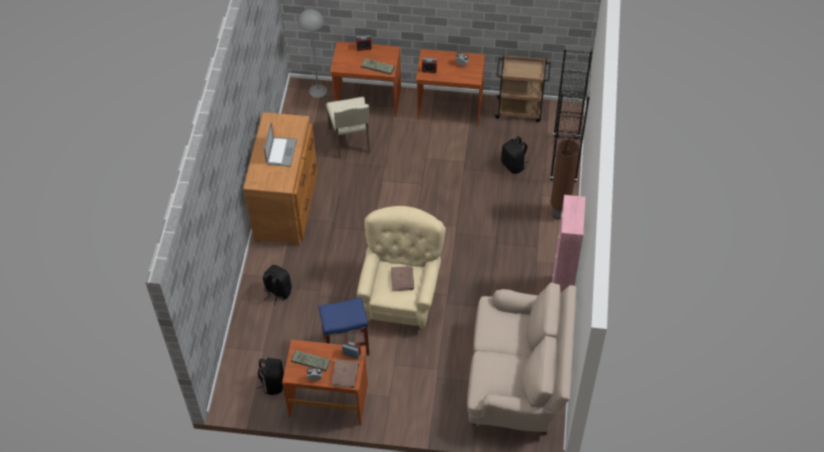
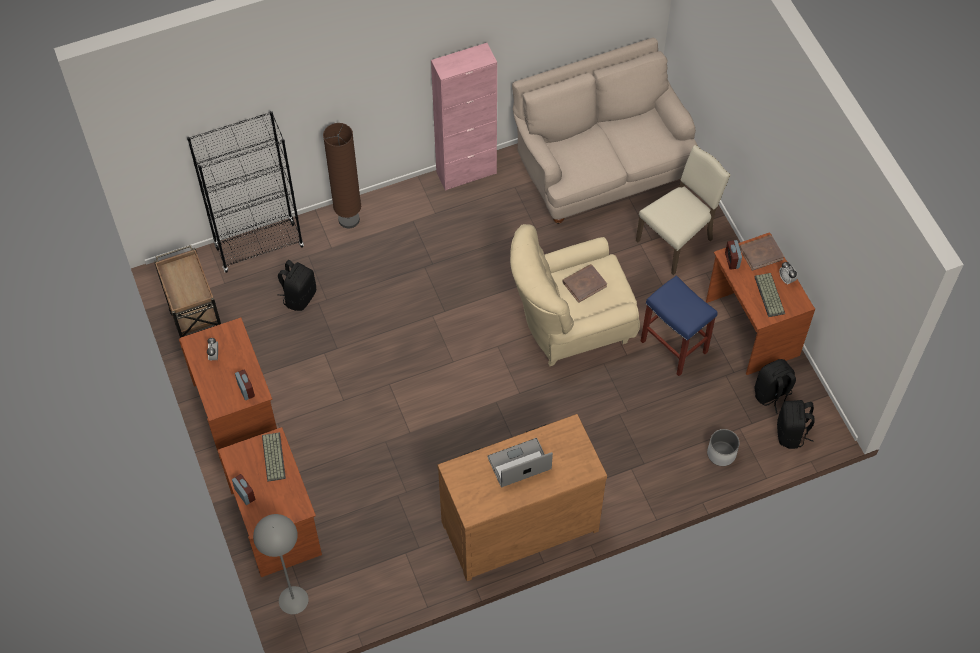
camera: 120 degrees left, 5 degrees up
(254, 331) = (721, 454): none -> white planter
(277, 292) = (652, 459): black backpack -> black backpack (791, 434)
(351, 141) = (363, 505): beige chair -> beige chair (677, 240)

